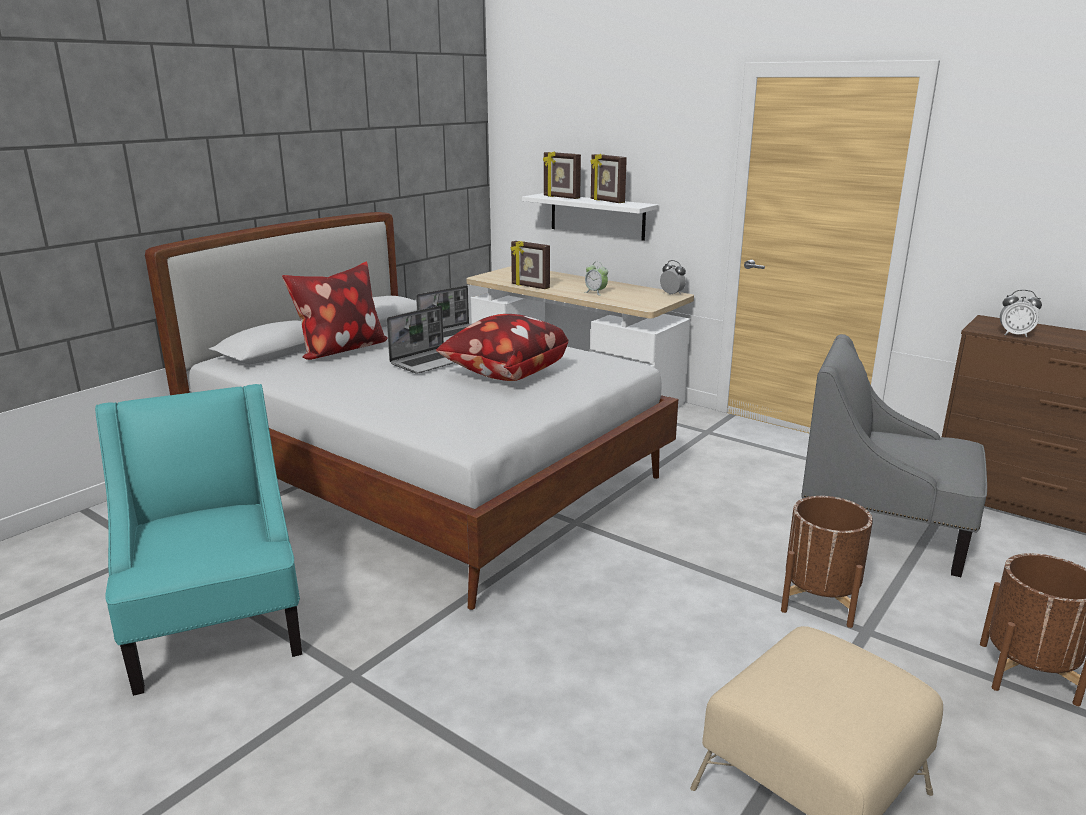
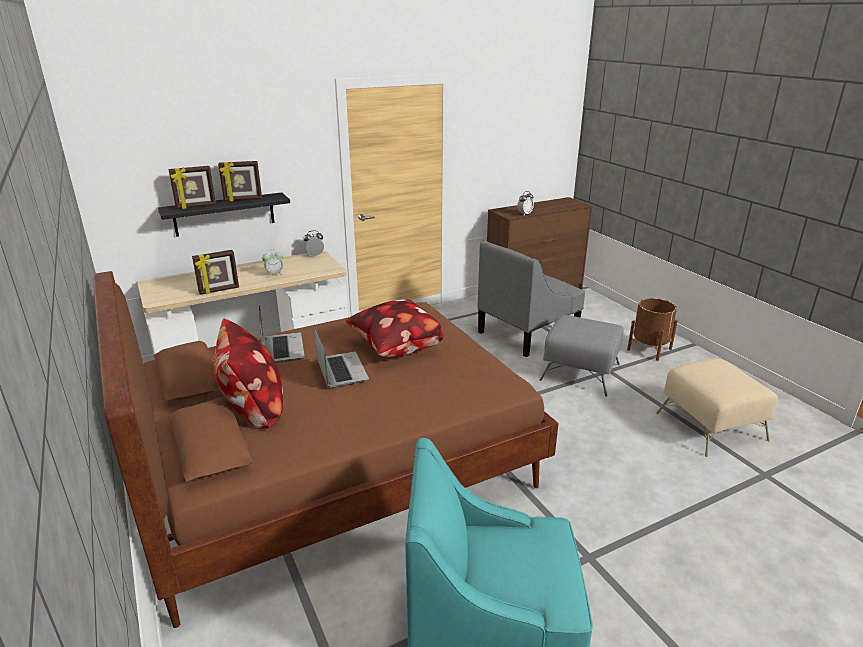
camera: 65 degrees left, 5 degrees up
(427, 476) = (335, 465): white bed -> brown bed
(597, 216) = (224, 214): white shelf -> black shelf
(819, 601) = (581, 372): brown planter -> grey ottoman

